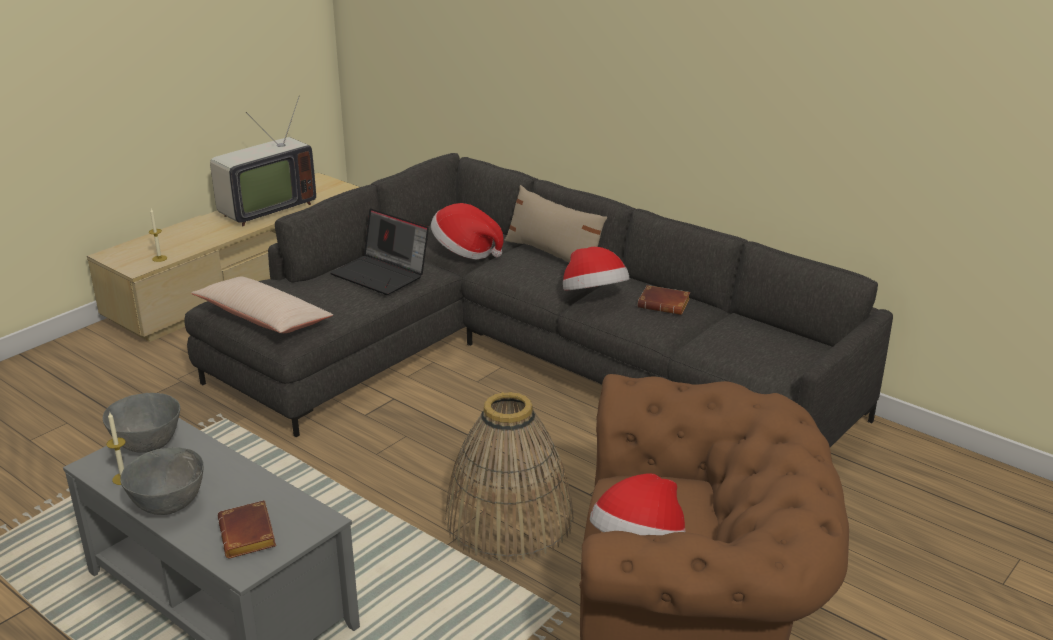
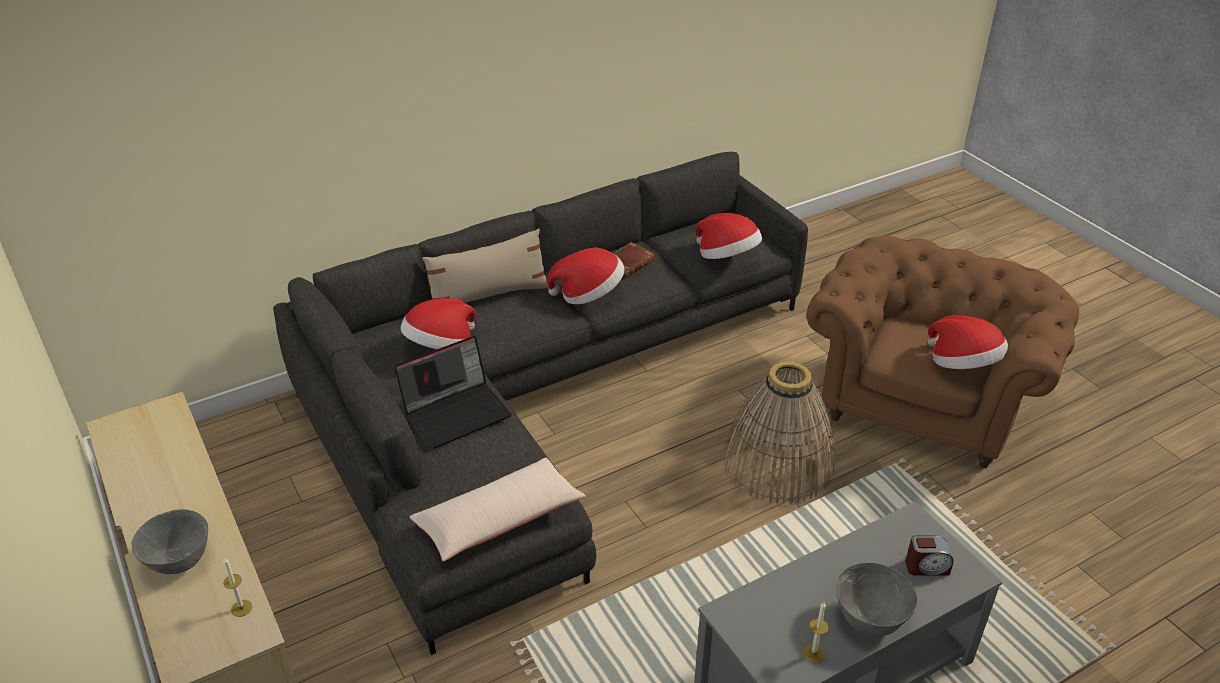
camera: 70 degrees left, 10 degrees up
(148, 445) = (756, 630): grey bowl -> grey bowl (179, 561)
(250, 536) = (926, 567): brown book -> alarm clock
(264, 209) = (165, 488): television -> none
(728, 355) = (727, 257): none -> hat

